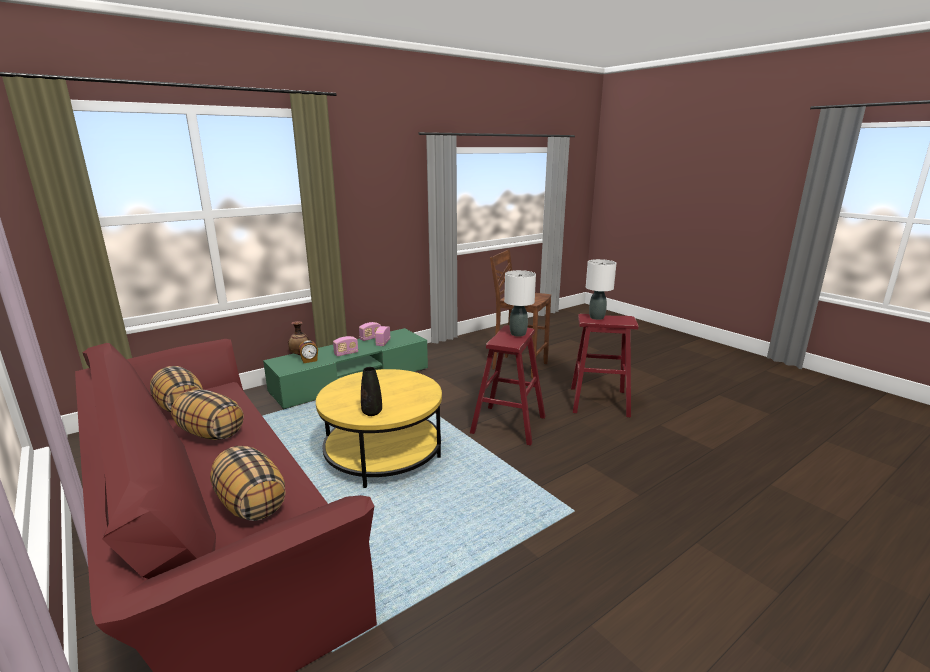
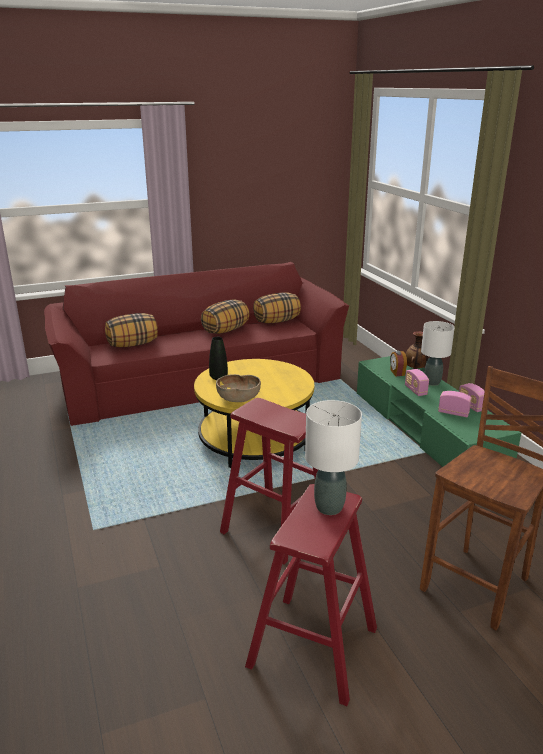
camera: 105 degrees right, 5 degrees up
(421, 395) = (238, 399): none -> brown bowl
(517, 334) = (280, 421): white table lamp -> white table lamp (432, 382)

